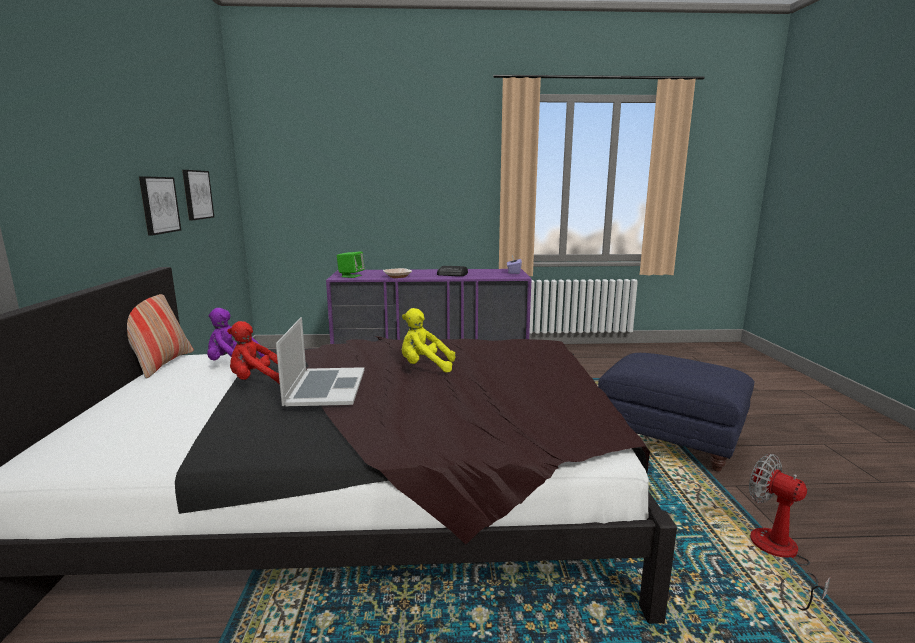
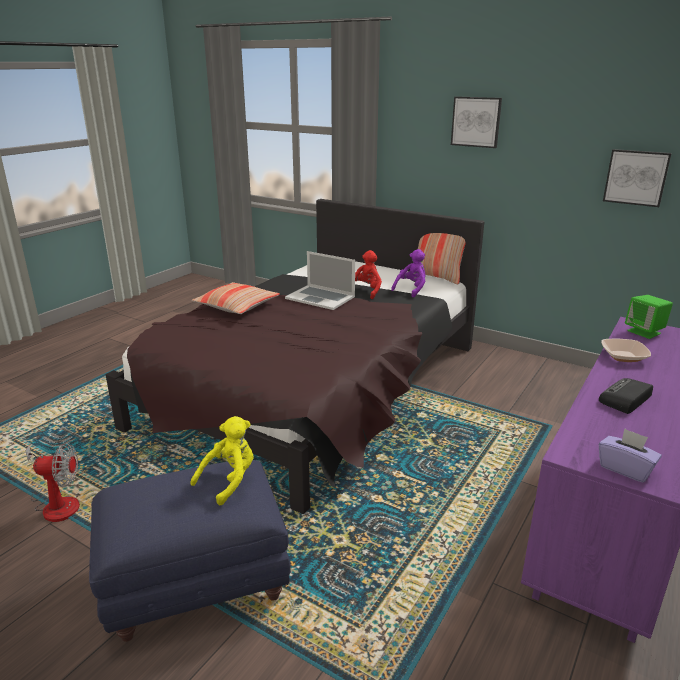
camera: 125 degrees right, 10 degrees up
(158, 205) = (552, 178): picture -> picture (476, 122)
(419, 426) = (237, 306): none -> pillow
(425, 367) = (313, 326): yellow plush toy -> yellow plush toy (229, 480)

